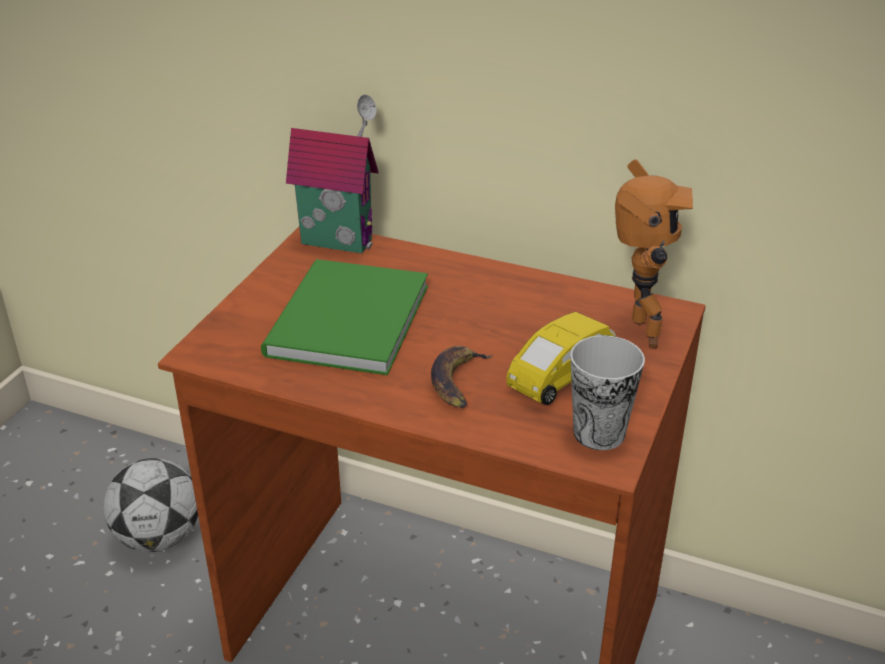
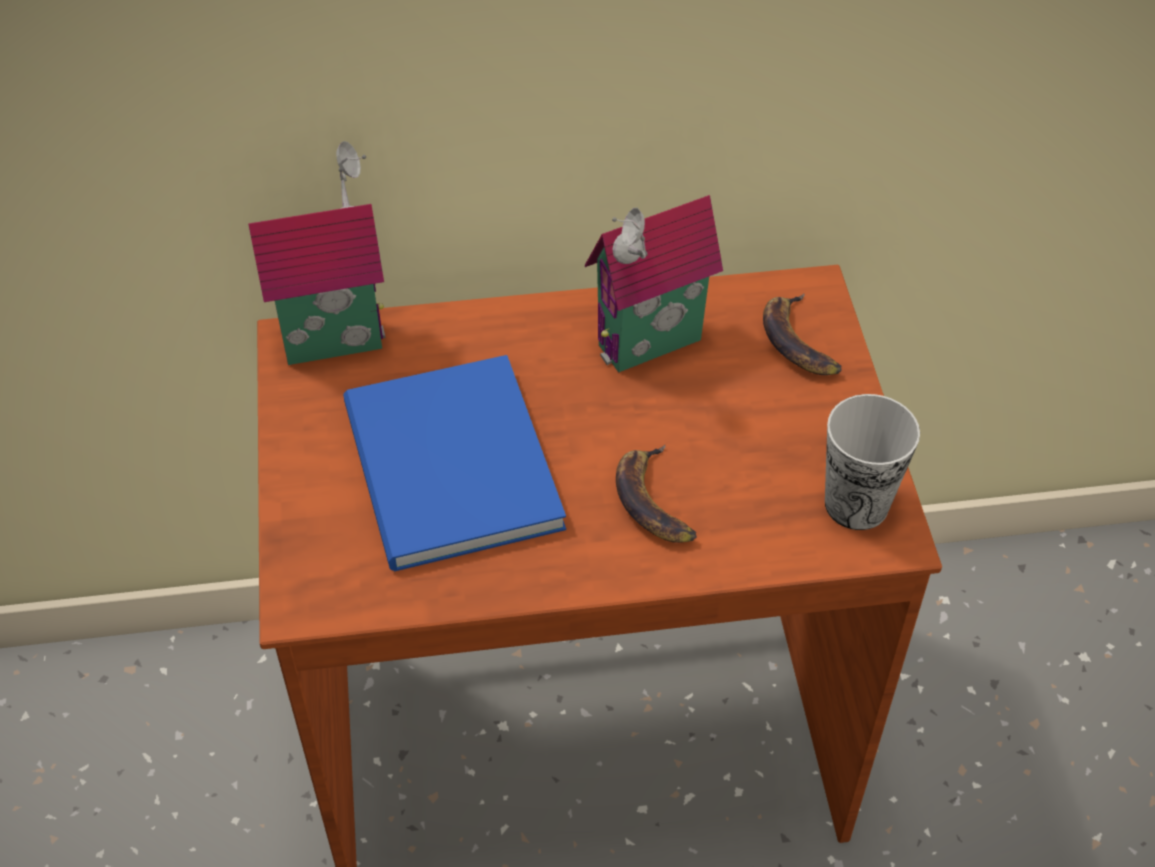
camera: 30 degrees left, 15 degrees up
(159, 537) = (138, 788): football -> none
(343, 322) = (448, 472): green book -> blue book
(531, 305) = (652, 347): none -> toy house
(560, 378) = (762, 445): yellow toy car -> none
(637, 334) = (799, 342): toy robot -> banana

